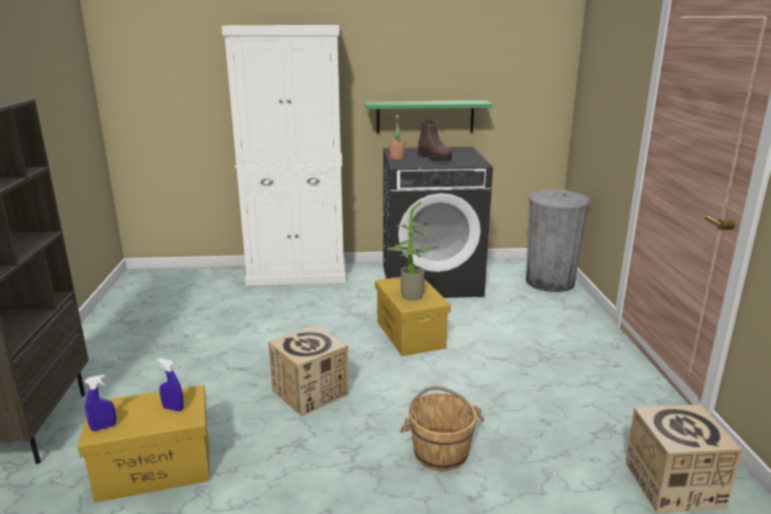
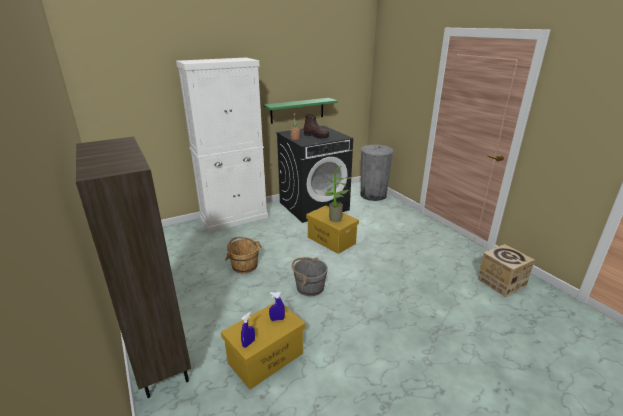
camera: 25 degrees left, 5 degrees up
(310, 392) = (309, 287): cardboard box -> grey bucket
(440, 451) = (400, 298): brown bucket -> brown bucket (244, 265)

